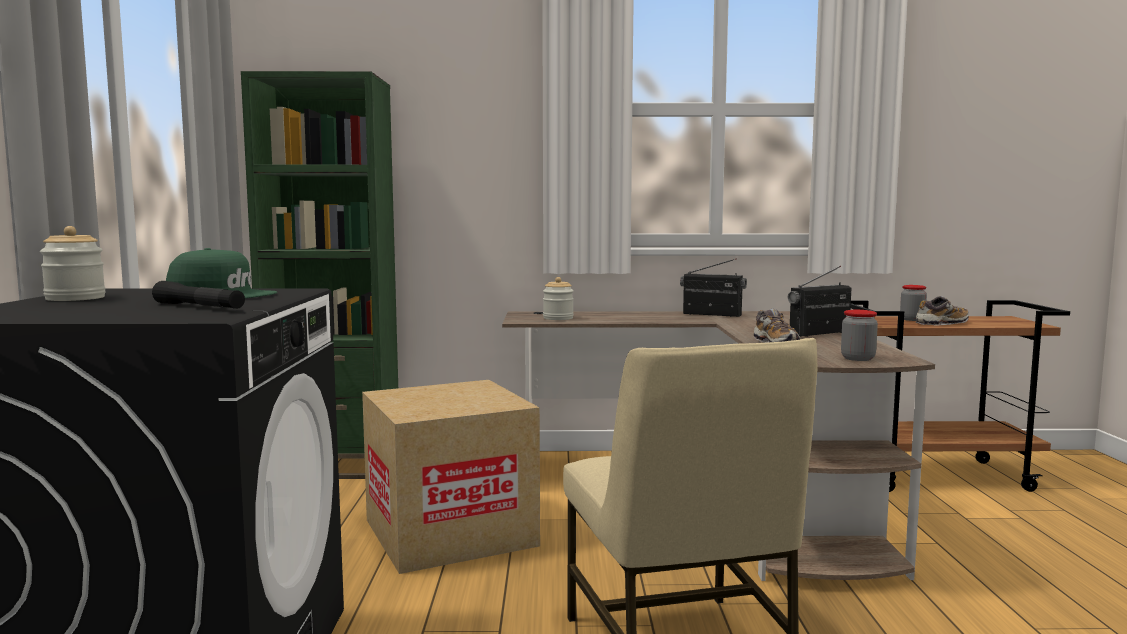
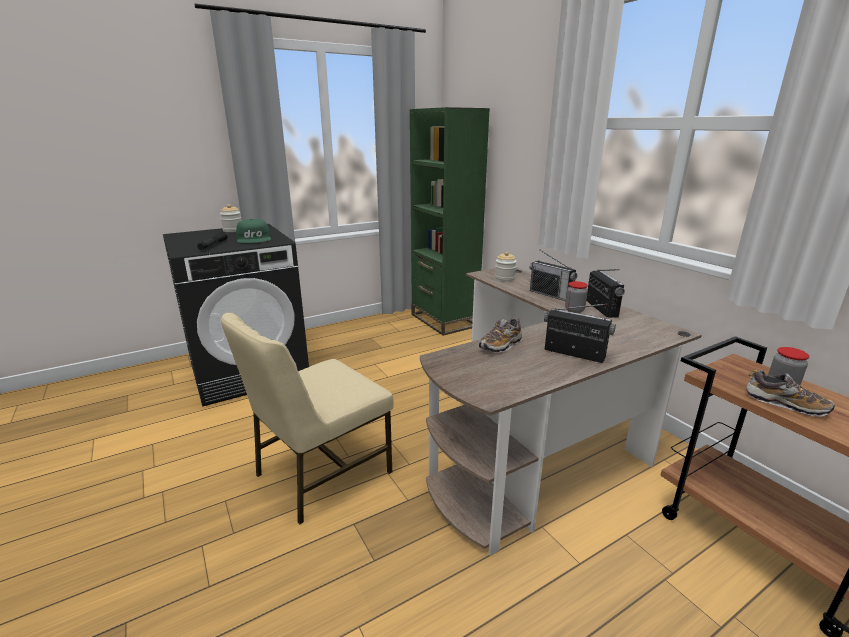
camera: 60 degrees right, 15 degrees up
(450, 532) = (400, 372): cardboard box -> none
(644, 317) = (550, 294): none -> radio
(858, 358) = (473, 379): jar -> jar (574, 310)

